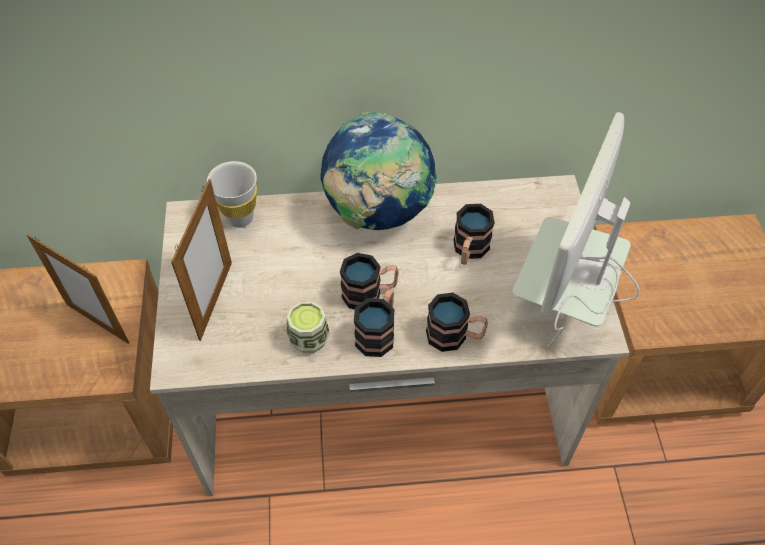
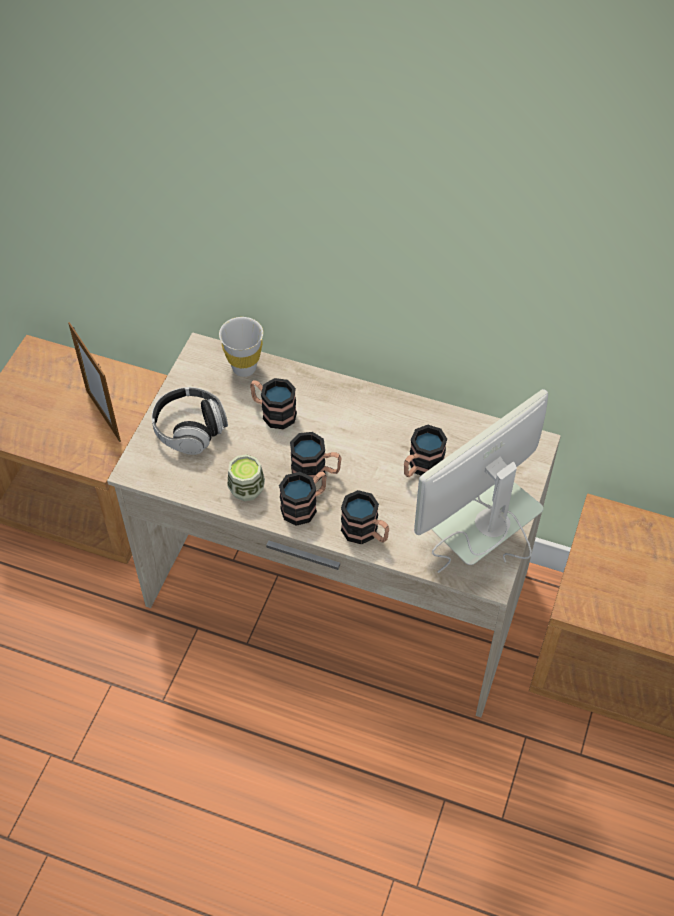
camera: 25 degrees right, 0 degrees up
(215, 300) = (190, 429): picture frame -> headphones
(293, 251) = (273, 412): none -> mug
(377, 213) = (361, 406): globe -> none

